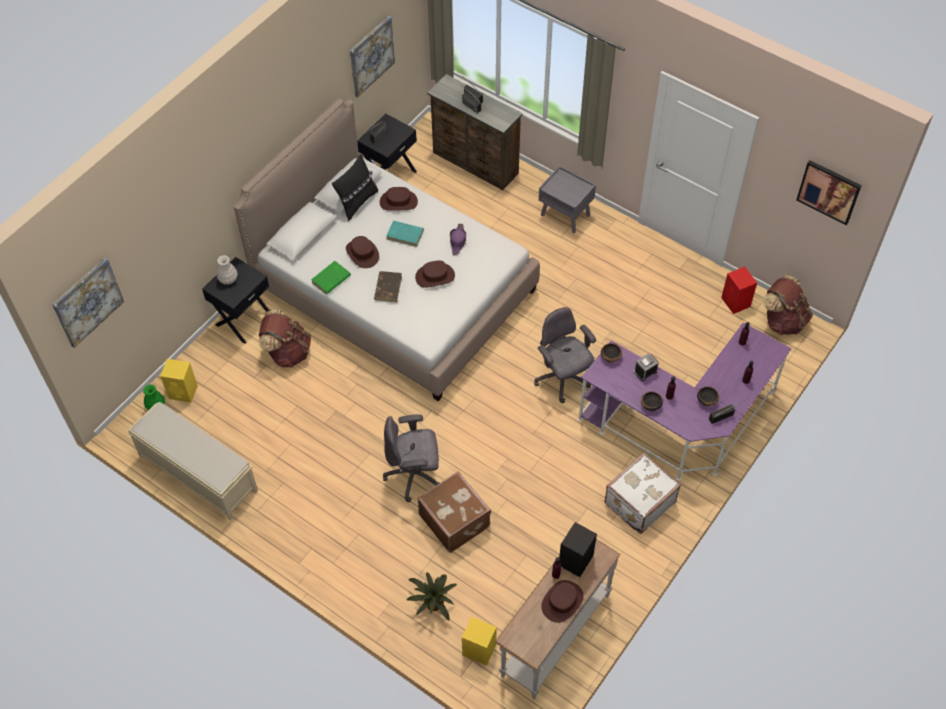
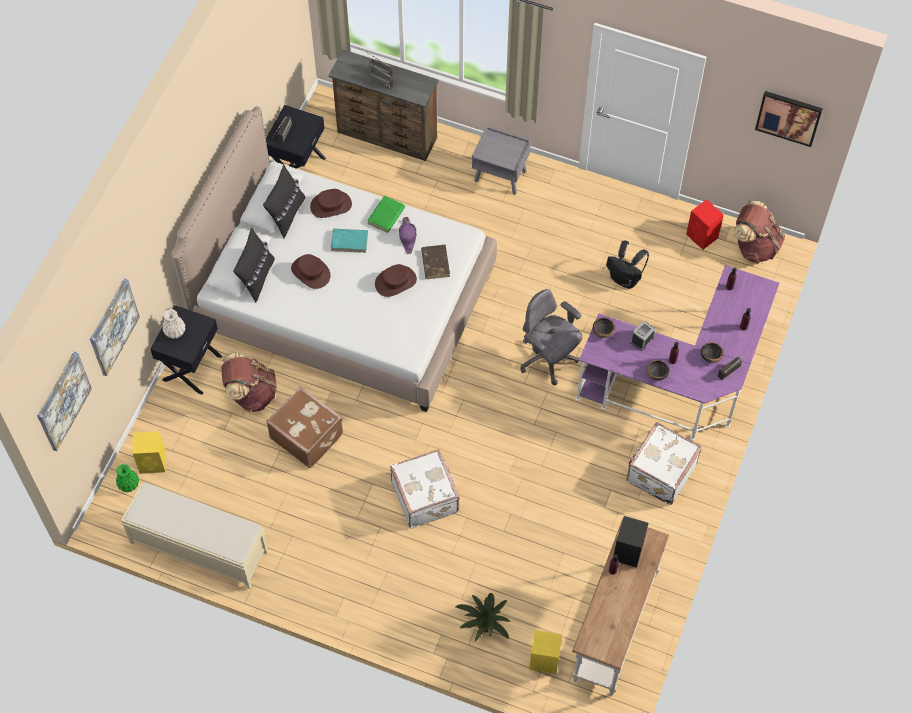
camera: 15 degrees left, 5 degrees up
(314, 249) = (256, 278): none -> black pillow
(331, 279) = (286, 308): green book -> green book (386, 216)
(371, 56) = (268, 53): picture -> picture (113, 327)
(388, 287) = (350, 305): brown book -> brown book (435, 263)
(414, 475) = (426, 496): grey office chair -> white suitcase
(455, 520) = (481, 534): brown suitcase -> brown suitcase (307, 435)
(562, 602) = (626, 596): brown hat -> none
(654, 324) = (625, 279): none -> black backpack

